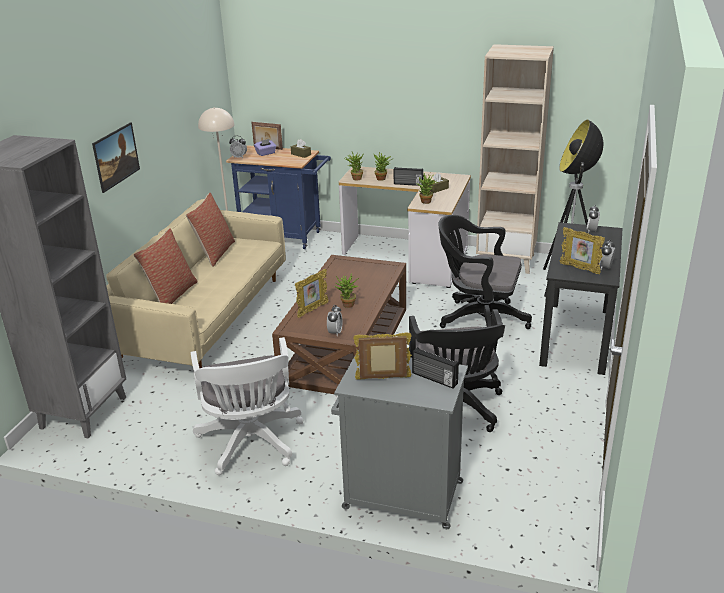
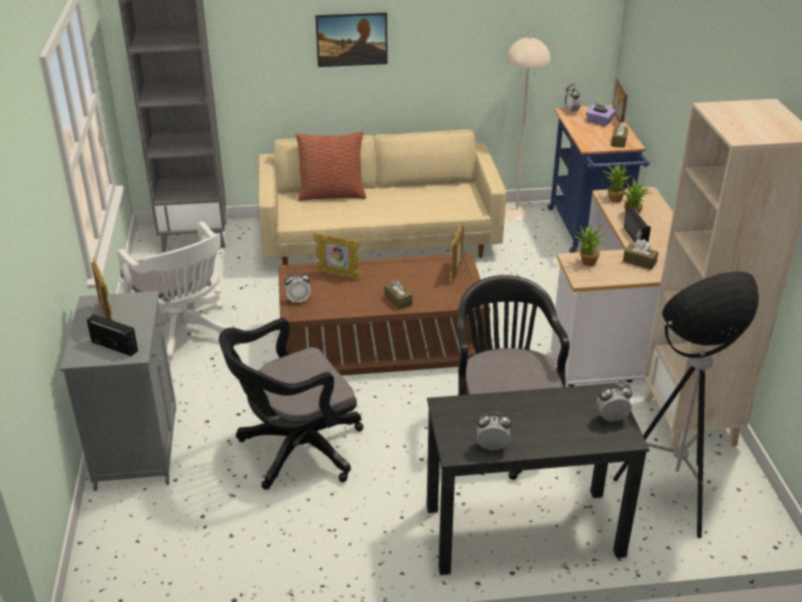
camera: 65 degrees right, 5 degrees up
(215, 253) = (432, 188): pillow -> none
(251, 444) = (183, 335): white office chair -> white office chair turned 90 degrees counterclockwise
(347, 306) = (359, 293): potted plant -> none
(370, 292) = (398, 300): none -> brown tissue box
(434, 379) = (115, 346): radio -> radio turned 105 degrees clockwise
(579, 269) = (472, 423): picture frame -> picture frame (456, 271)

